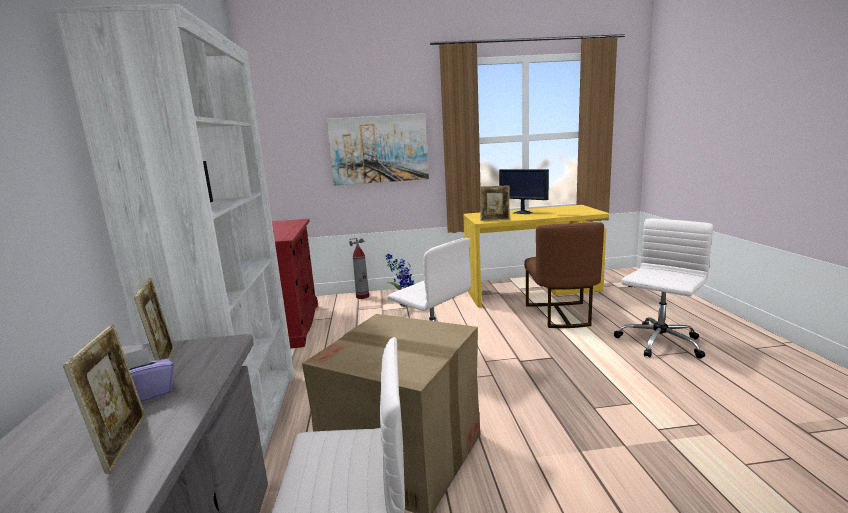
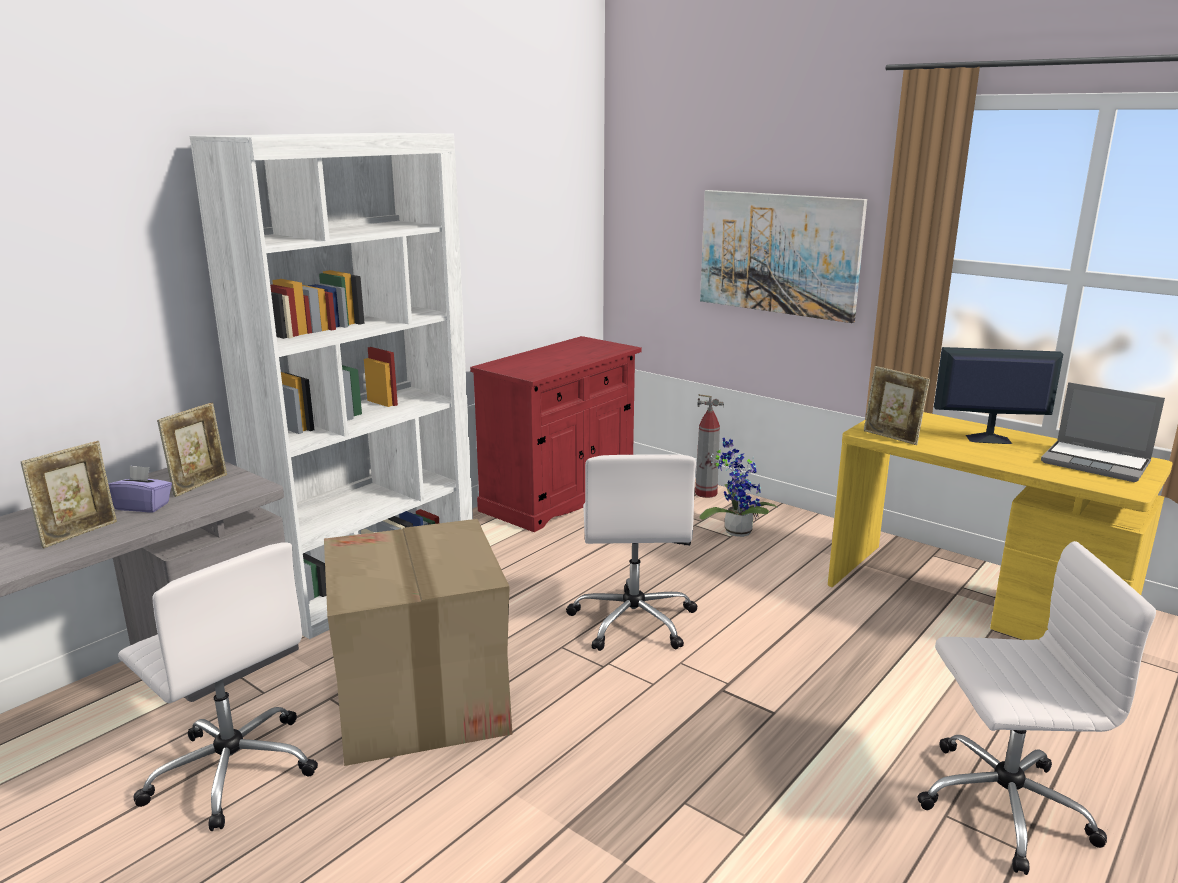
camera: 45 degrees right, 5 degrees up
(523, 213) = (987, 439): monitor -> monitor turned 105 degrees clockwise
(561, 315) = (933, 665): brown chair -> none
(568, 209) = (1097, 463): none -> laptop

